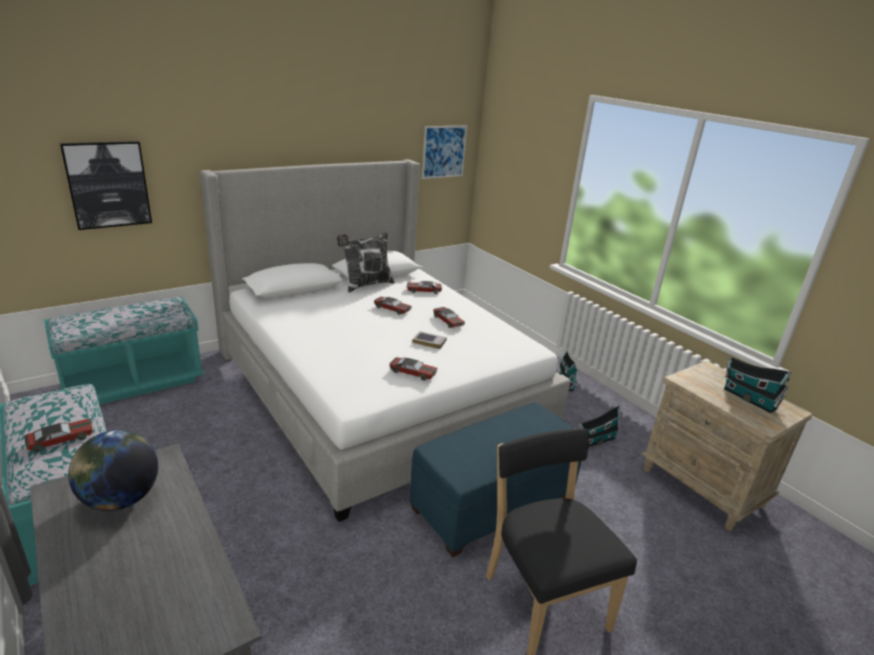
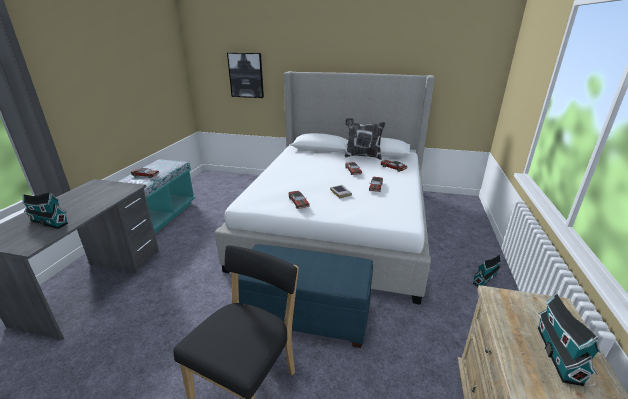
camera: 50 degrees right, 0 degrees up
(120, 499) = (98, 193): globe -> none
(134, 383) = (243, 180): turquoise bench -> none
(444, 152) = (470, 72): picture -> none
(594, 440) = (444, 328): toy house -> toy house (48, 222)

